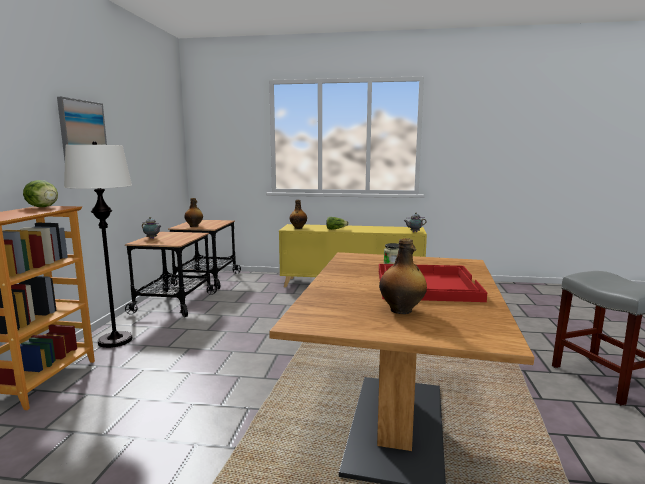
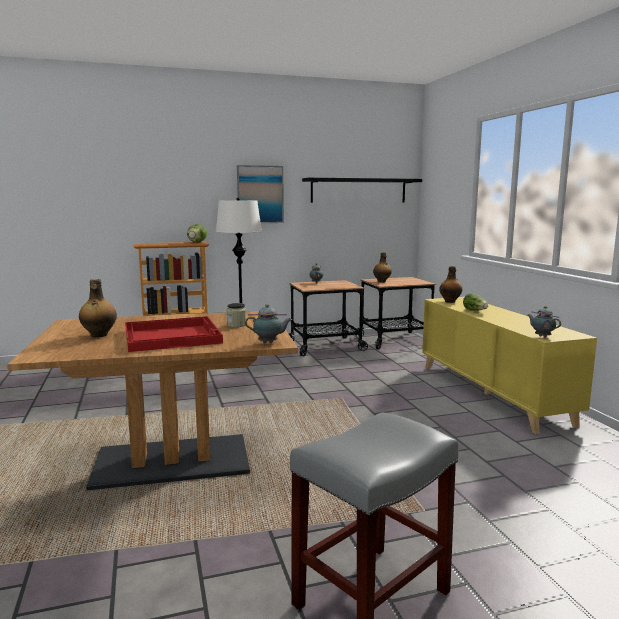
camera: 65 degrees right, 0 degrees up
(154, 137) = (358, 190): none -> black shelf
(468, 263) = (269, 343): none -> teapot

